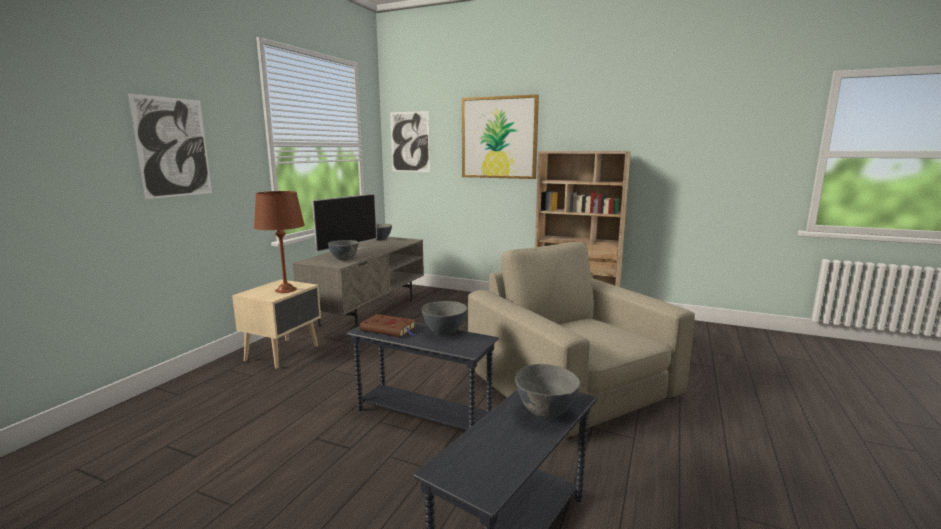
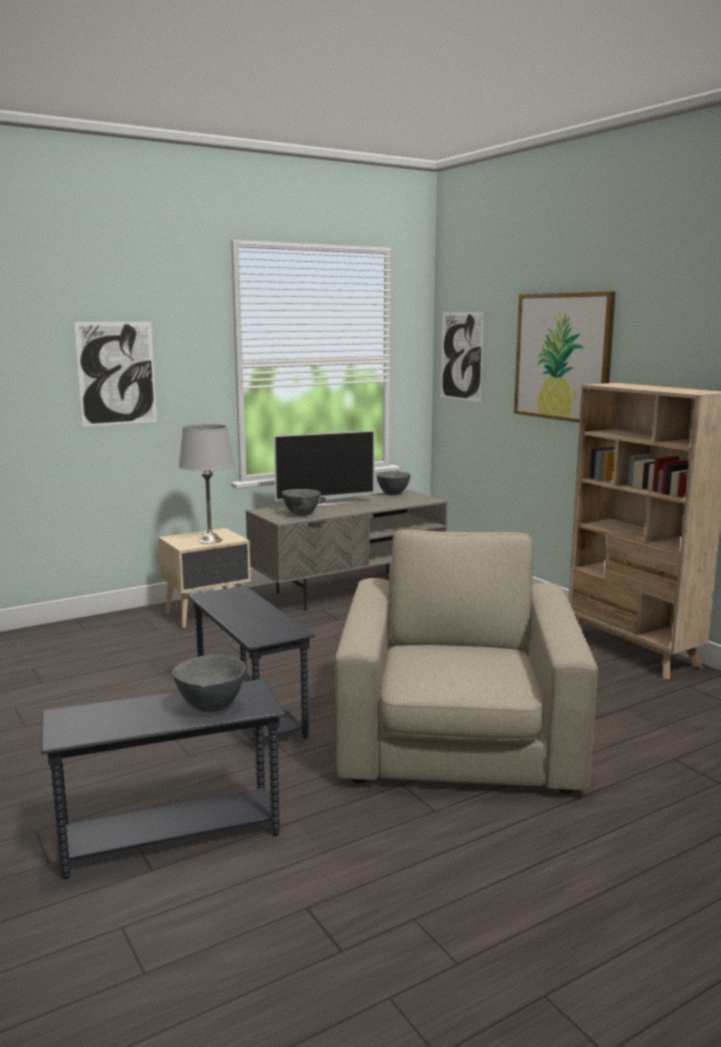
camera: 35 degrees right, 0 degrees up
(285, 290) = (210, 540): brown table lamp -> grey table lamp
(389, 329) = (228, 601): brown book -> none
(444, 333) = (270, 617): grey bowl -> none

